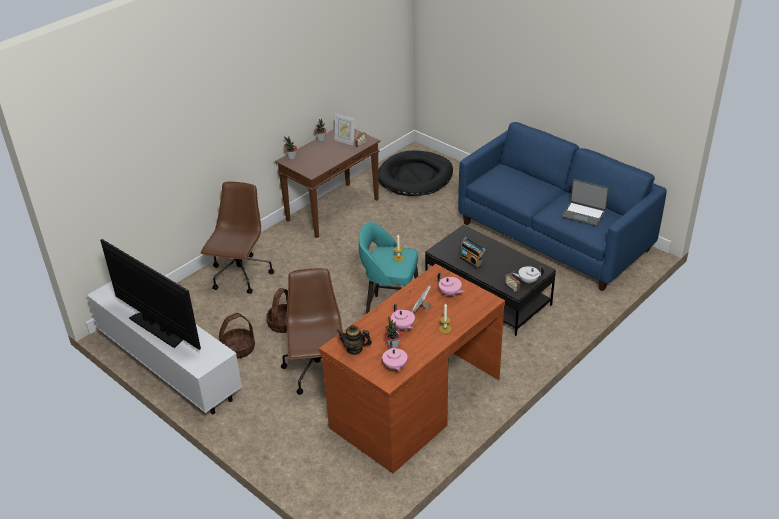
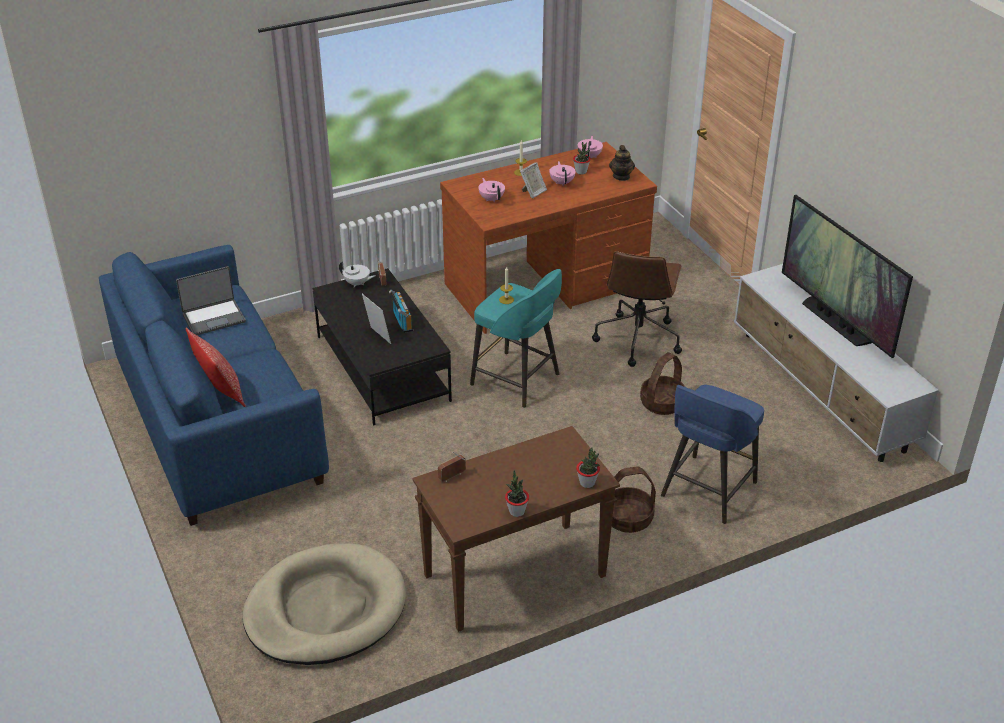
camera: 160 degrees left, 0 degrees up
(238, 349) = (729, 388): basket -> basket (628, 518)
(241, 276) = (707, 491): brown office chair -> blue stool
(345, 141) = (475, 492): picture frame -> picture frame (377, 337)
(354, 349) = (621, 176): teapot -> teapot turned 60 degrees clockwise
(415, 177) = (325, 609): black dog bed -> beige dog bed
(529, 178) = (220, 392): none -> pillow
(583, 214) = (214, 317): laptop -> laptop turned 105 degrees clockwise

